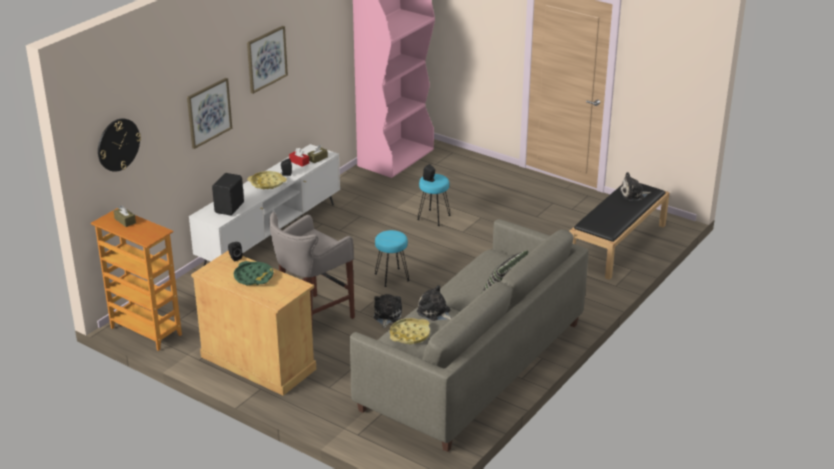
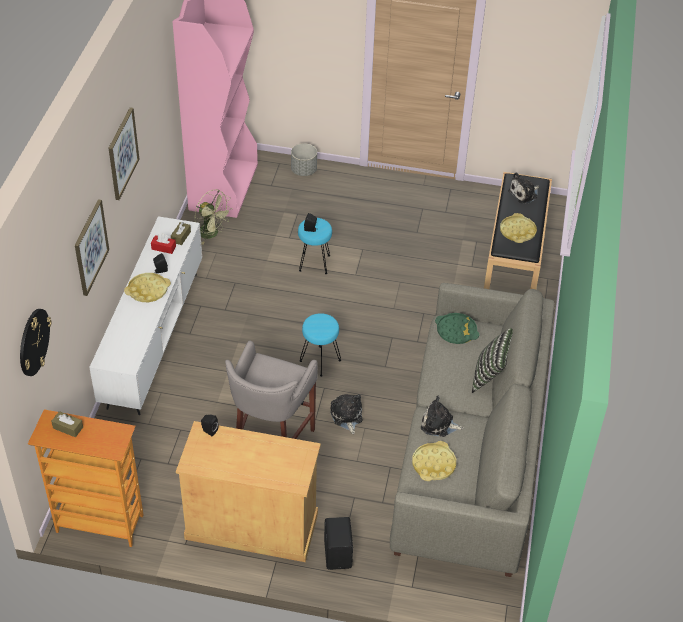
camera: 25 degrees left, 15 degrees up
(230, 208) = (130, 340): black speaker -> black speaker (338, 554)
(253, 277) = (249, 453): green tray -> green tray (456, 331)
(365, 183) = (212, 234): none -> green fan
(469, 160) = (304, 170): none -> grey planter
(608, 216) = (517, 231): none -> yellow tray

